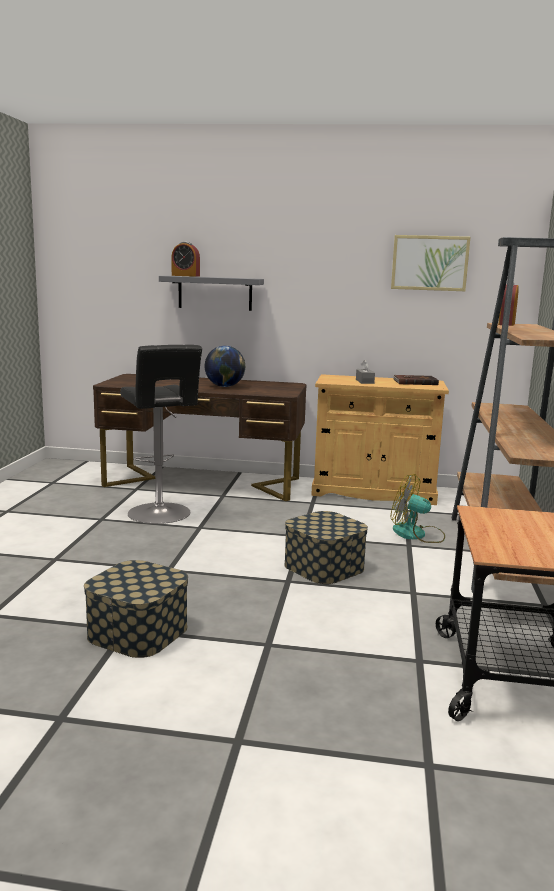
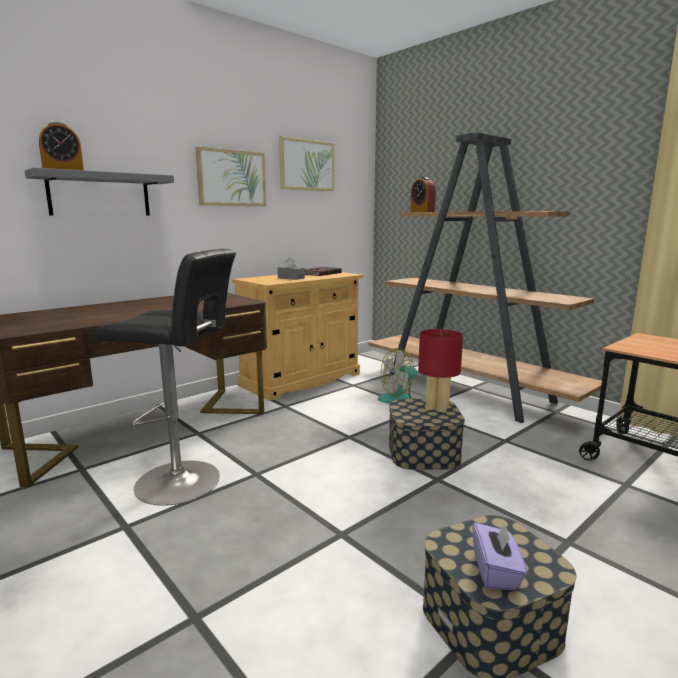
camera: 50 degrees left, 0 degrees up
(119, 582) = (496, 572): none -> purple tissue box
(224, 386) = (164, 306): globe -> none
(334, 278) = (231, 178): none -> picture
(341, 526) = (437, 407): none -> red table lamp

